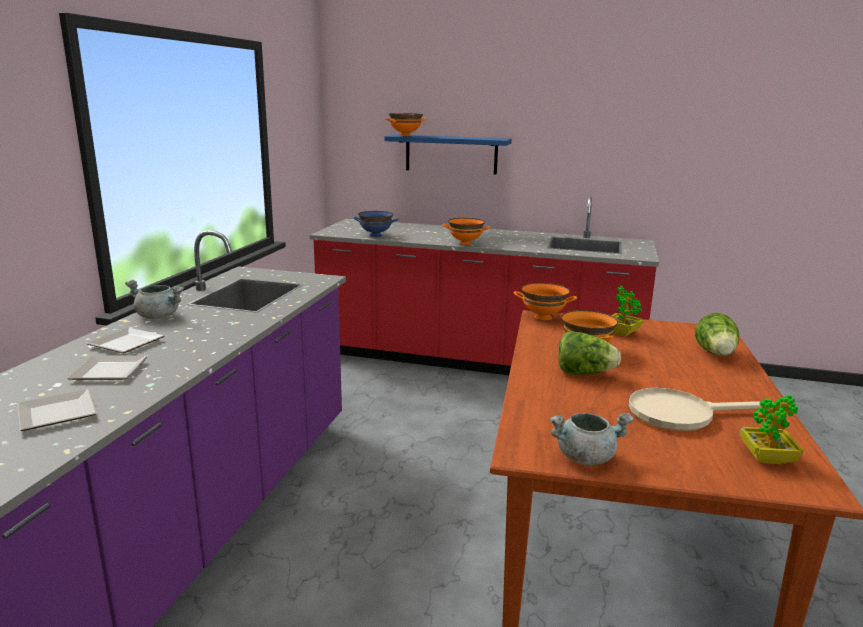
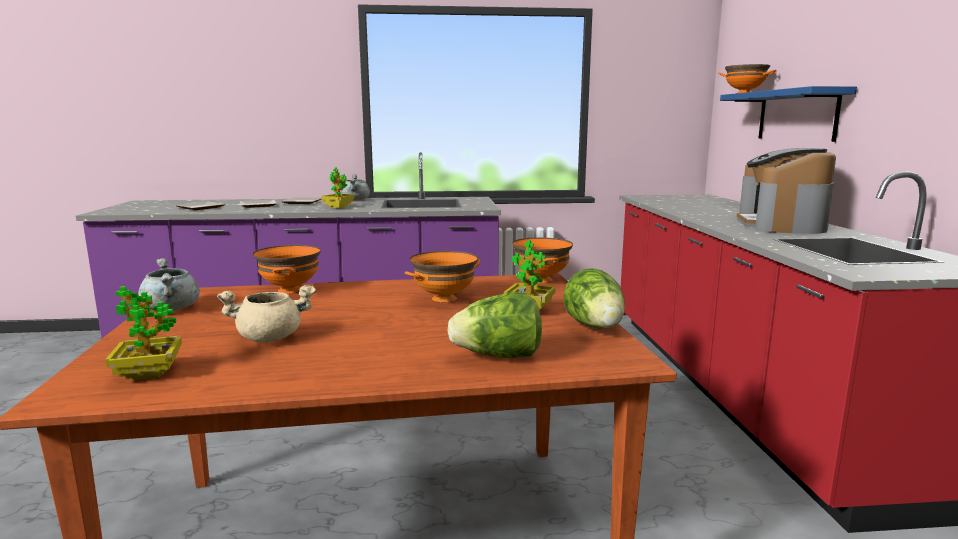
camera: 70 degrees right, 5 degrees down
(218, 329) = (338, 207): none -> potted plant
(376, 235) = (663, 203): blue bowl -> none
(465, 243) = (704, 219): orange bowl -> orange bowl (291, 290)
(501, 236) = (781, 224): none -> coffee machine
(584, 373) = (371, 301): lettuce -> lettuce (596, 328)
(681, 413) = (271, 338): beige frying pan -> beige cooking pot

